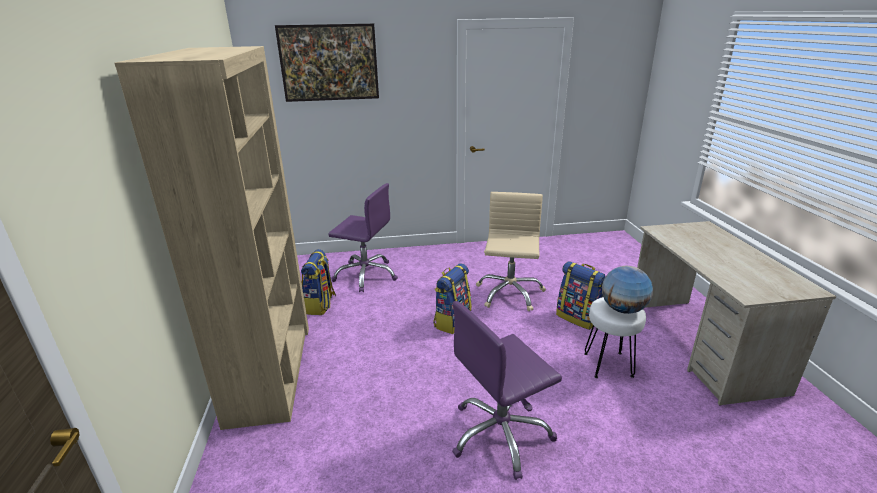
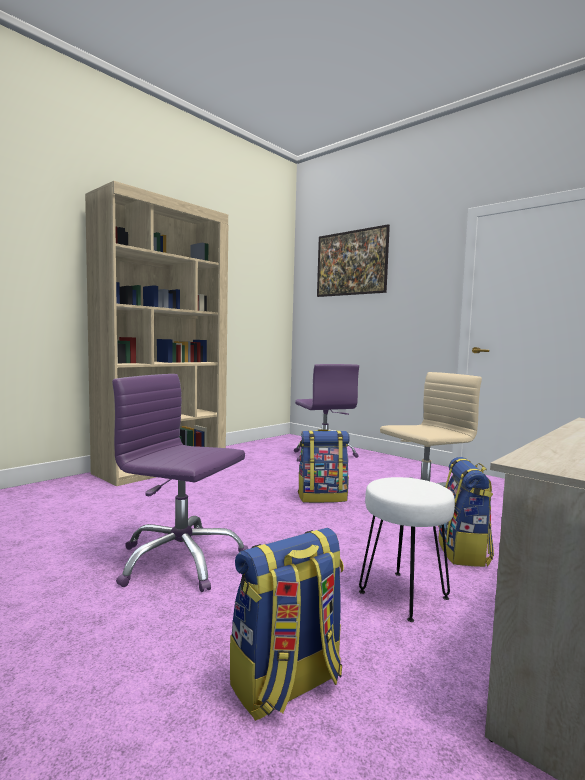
camera: 50 degrees right, 20 degrees down
(320, 305) = (258, 457): backpack -> backpack (287, 685)
(622, 309) = (412, 489): globe -> none

